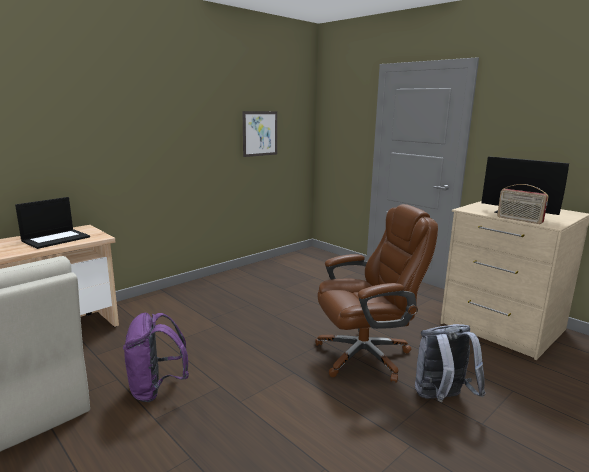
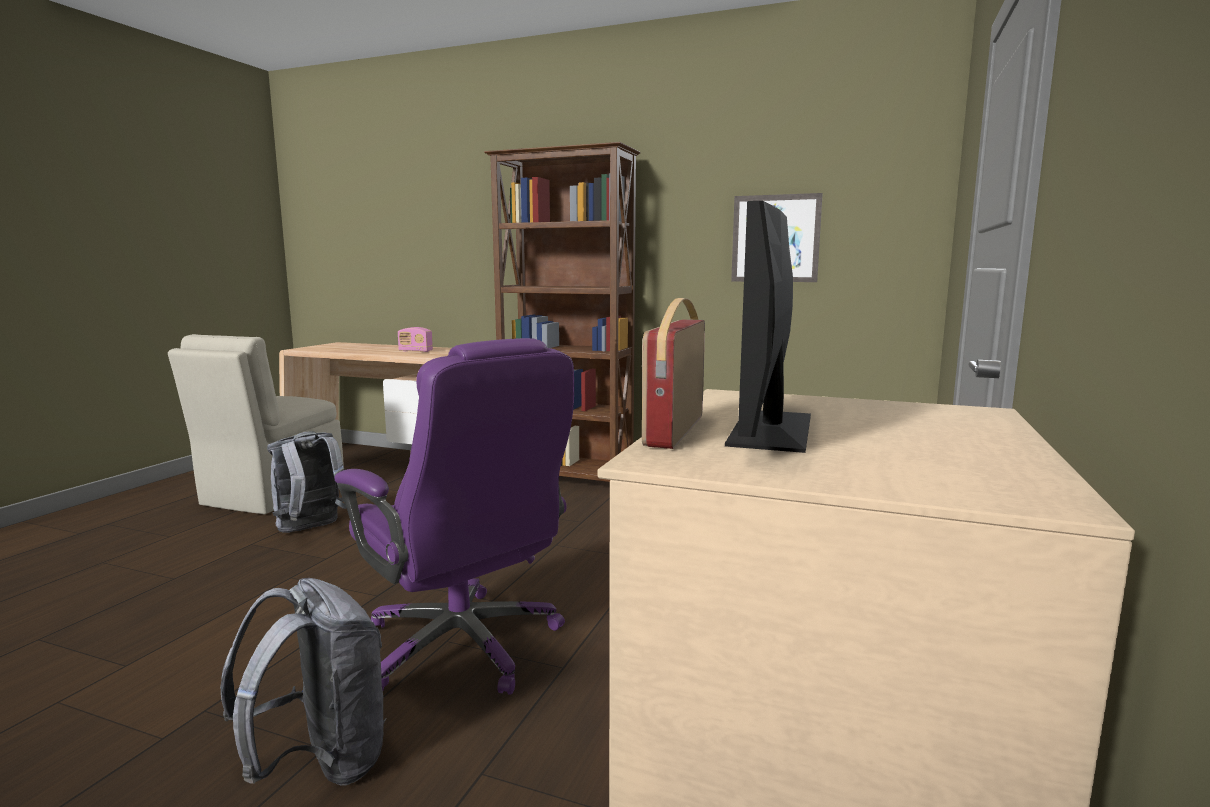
camera: 65 degrees right, 5 degrees down
(56, 239) = (415, 351): laptop -> radio
(156, 389) = (312, 530): purple backpack -> grey backpack
(180, 293) = (567, 479): none -> brown bookcase
(365, 355) = (464, 646): brown office chair -> purple office chair

